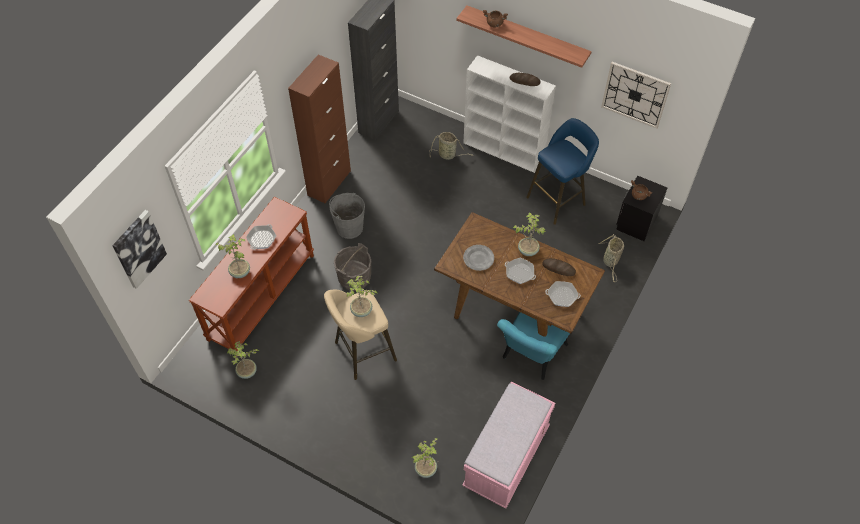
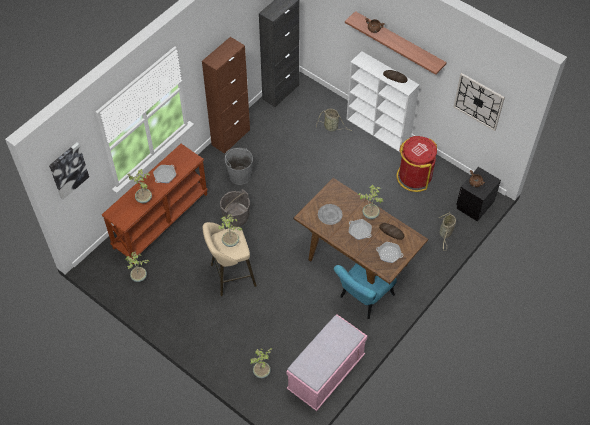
camera: 10 degrees right, 0 degrees up
(558, 199) = (414, 177): blue stool -> red trash can

